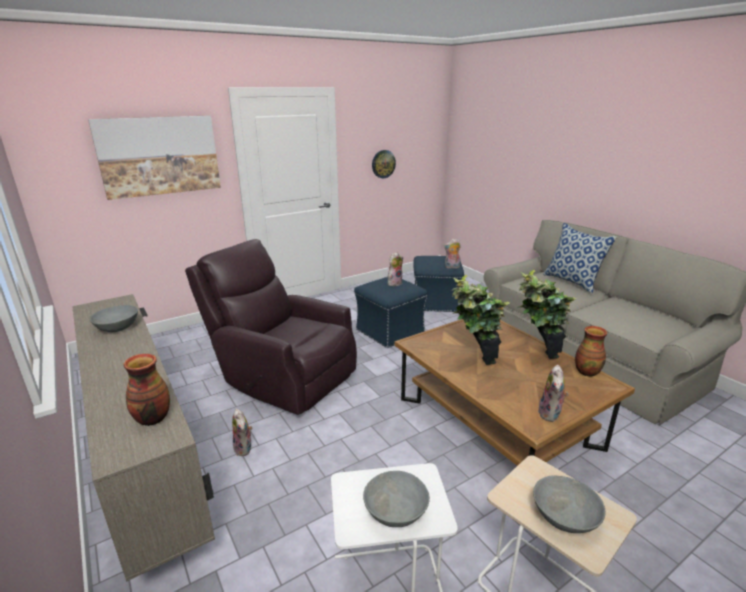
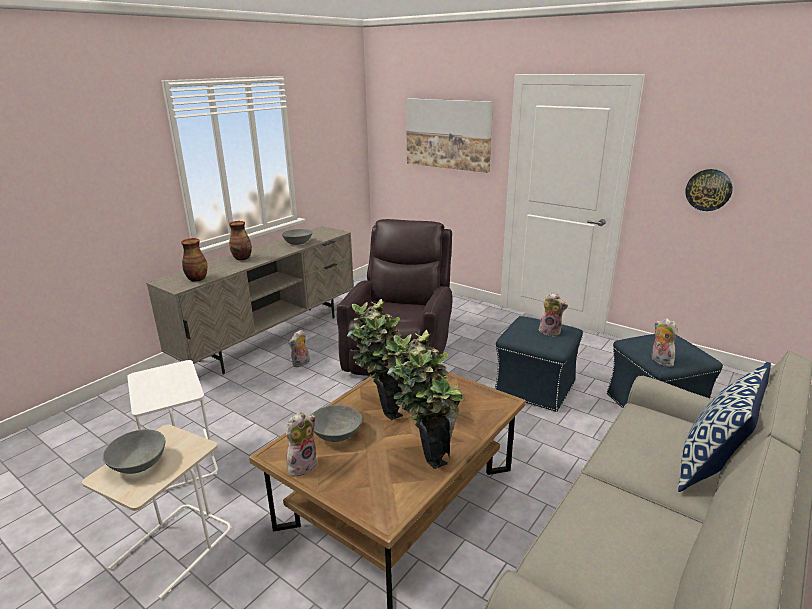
camera: 70 degrees right, 0 degrees up
(396, 512) = (152, 388): grey bowl -> grey bowl (336, 435)
(551, 414) = (302, 465): plush toy -> plush toy turned 135 degrees clockwise
(586, 371) = (409, 494): vase -> vase (242, 258)

